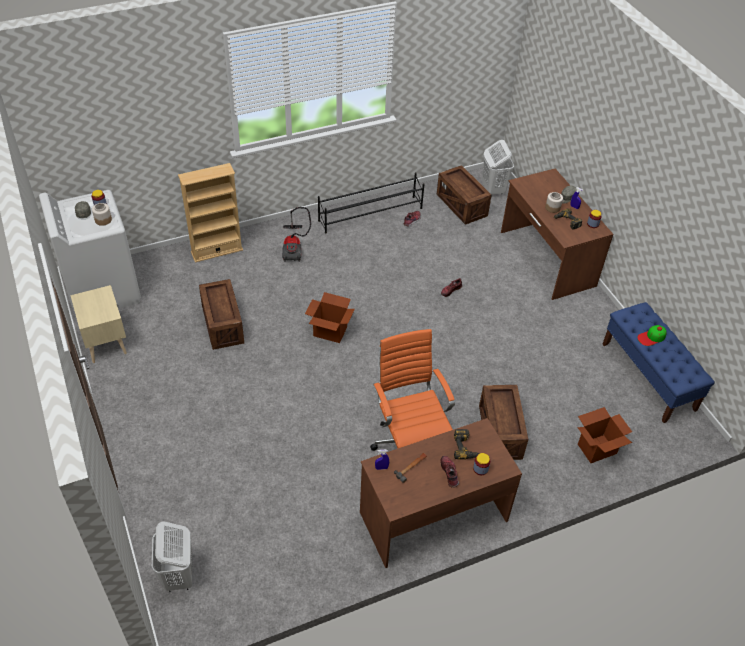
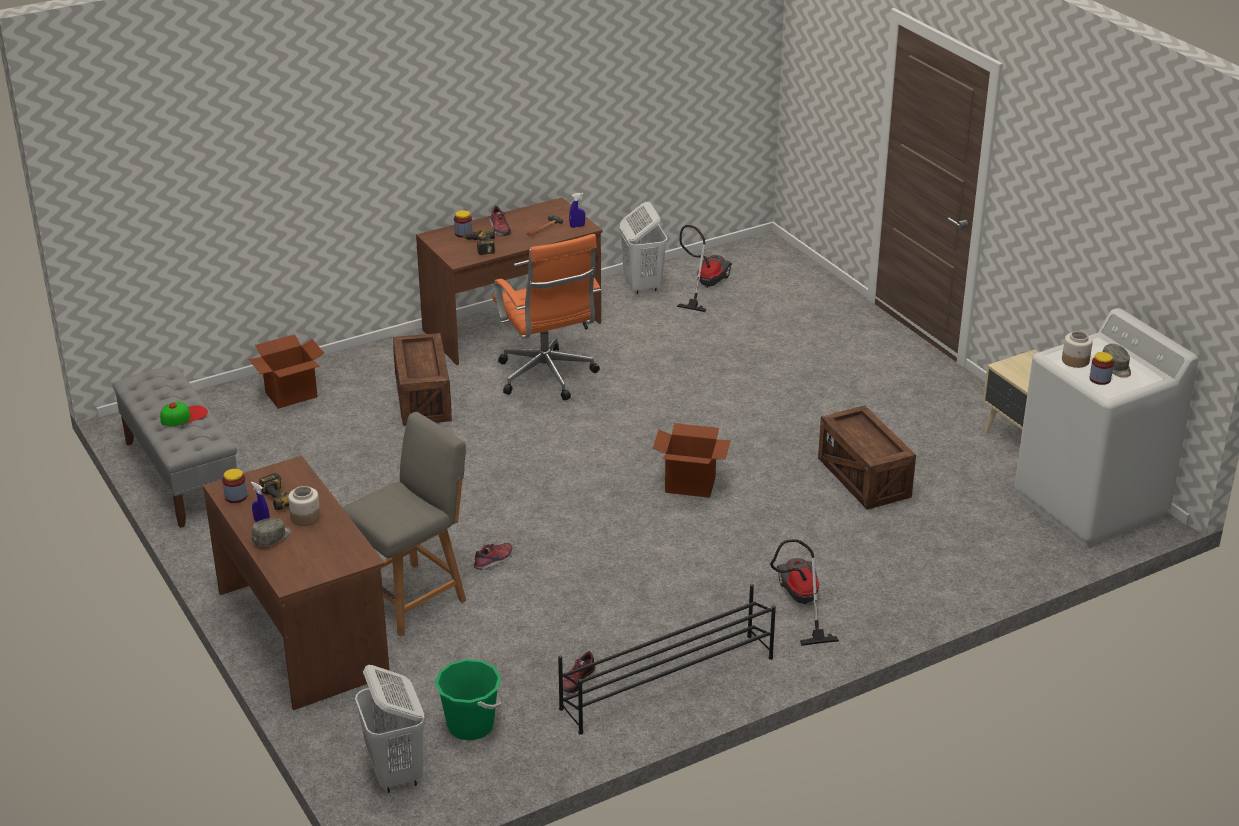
camera: 175 degrees right, 15 degrees down
(179, 576) = (784, 270): white laundry basket -> white laundry basket (642, 286)
(216, 251) = (940, 582): beige bookcase -> none
(259, 559) = (704, 286): none -> vacuum cleaner
(462, 205) = (470, 725): crate -> green bucket
(494, 273) = (411, 597): none -> grey chair
(648, 376) = (181, 475): blue bench -> grey bench

